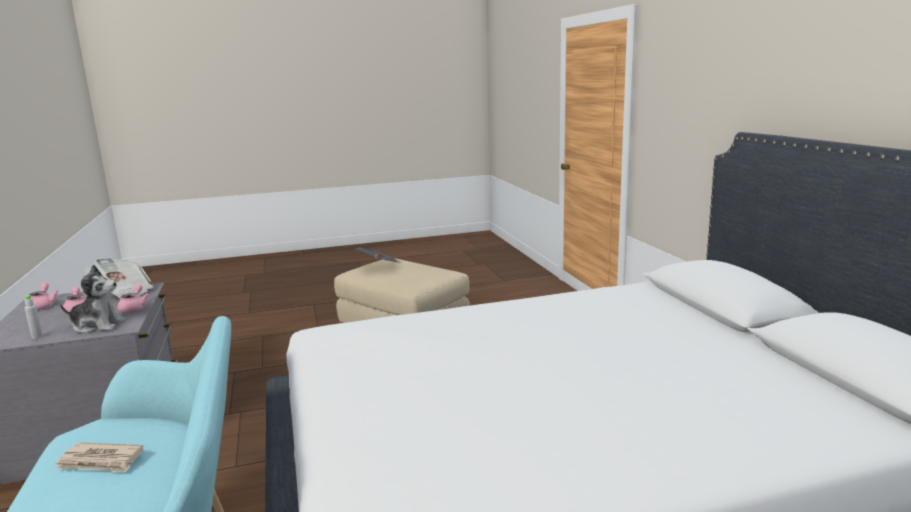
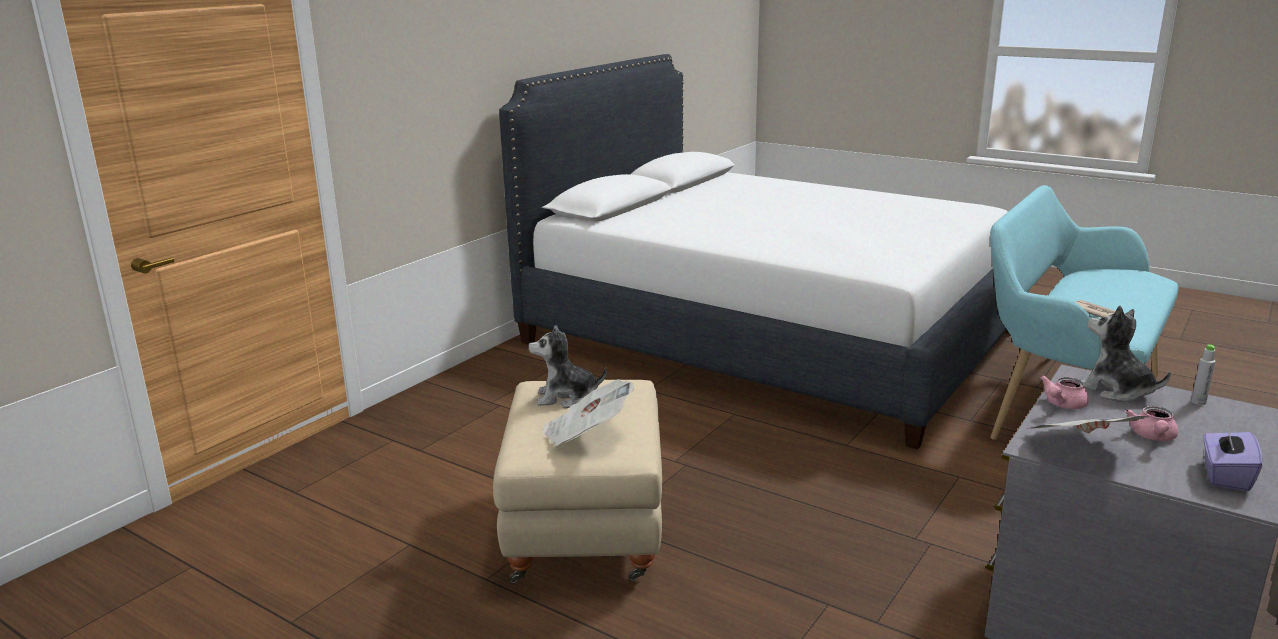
camera: 130 degrees left, 5 degrees up
(43, 305) = (1225, 476): pink teapot -> purple tissue box
(422, 271) = (566, 398): none -> plush toy

